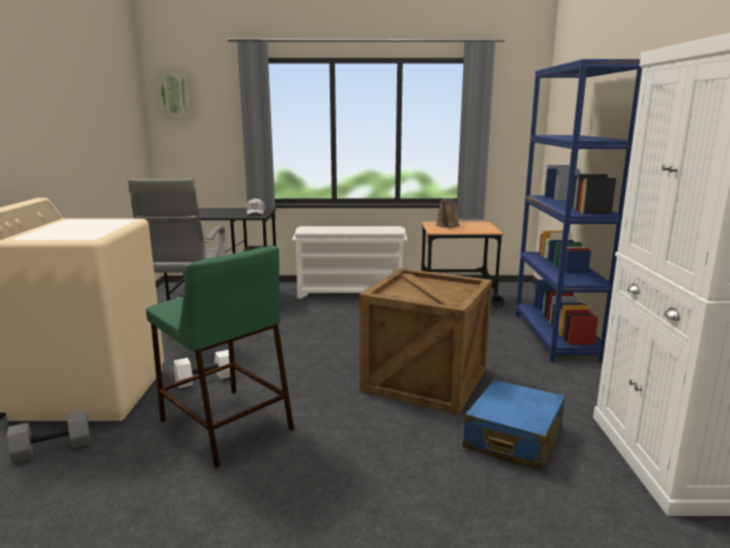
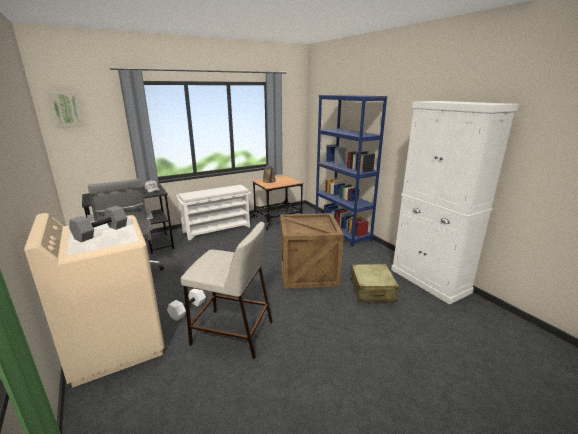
camera: 30 degrees left, 5 degrees up
(52, 449) = (135, 391): grey dumbbell -> grey dumbbell (101, 232)
(224, 424) = (231, 332): green stool -> beige stool
(513, 438) = (372, 290): blue suitcase -> beige suitcase

